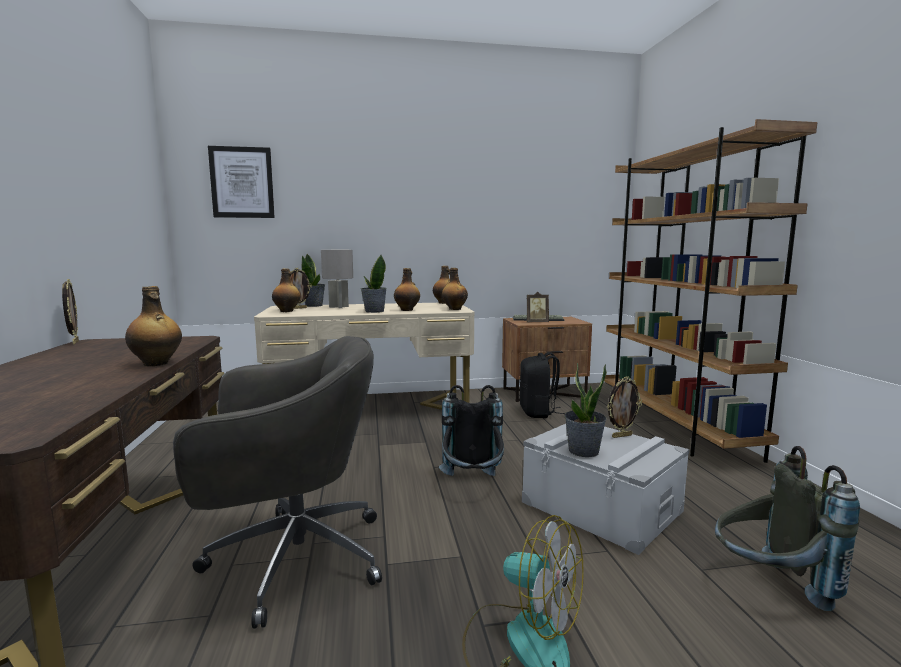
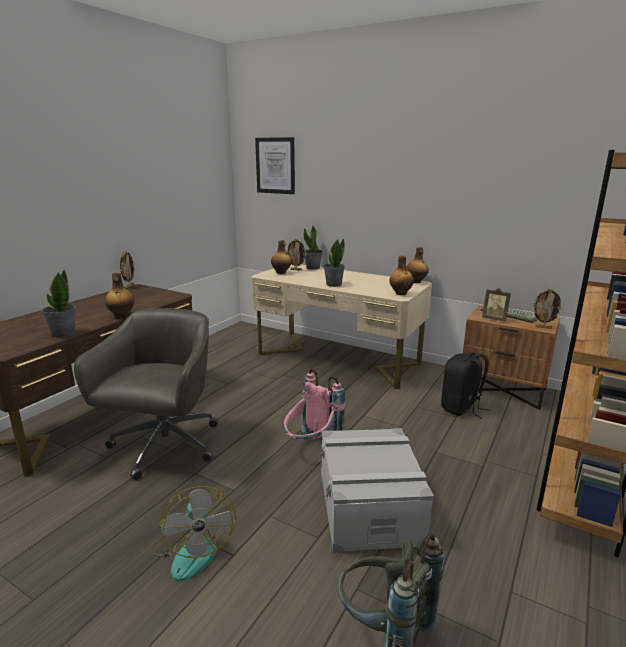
camera: 40 degrees right, 10 degrees up
(292, 558) = (164, 447): grey office chair -> grey office chair turned 105 degrees counterclockwise
(338, 307) = (324, 273): grey table lamp -> none
(407, 310) = (361, 287): bottle -> none
(472, 484) = (311, 447): black backpack -> pink backpack
(583, 451) = (344, 457): potted plant -> potted plant (63, 333)
(621, 436) = (402, 458): picture frame -> picture frame (543, 327)

